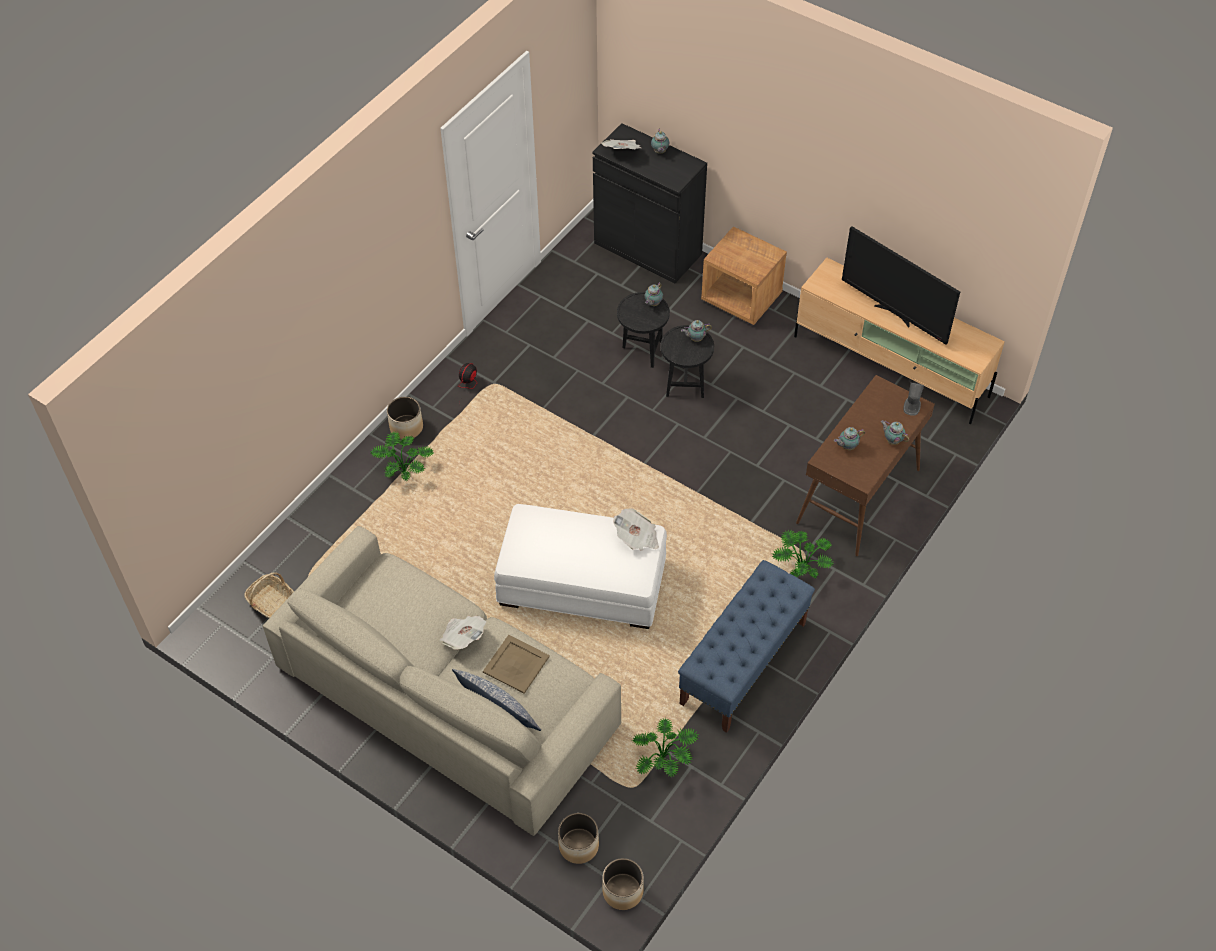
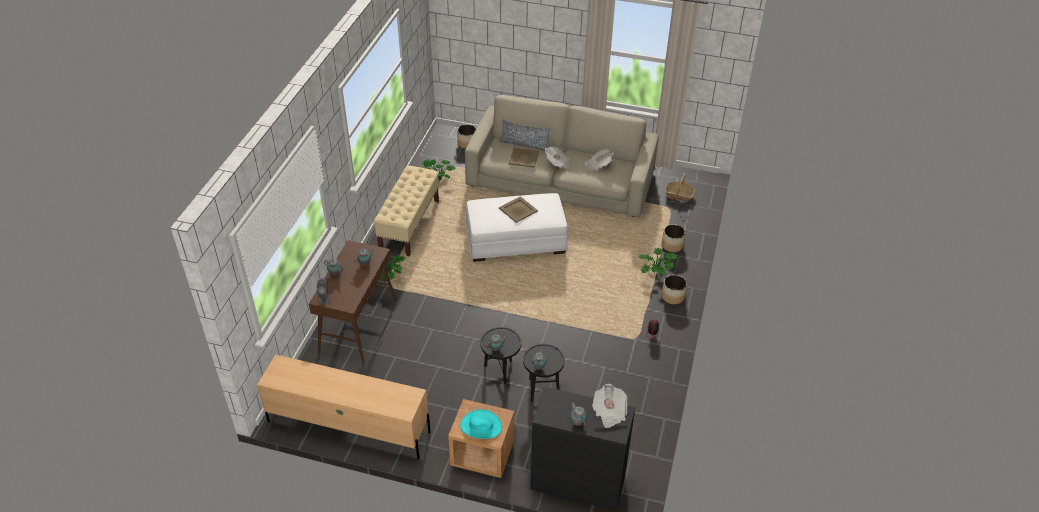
camera: 160 degrees right, 10 degrees down
(576, 547) = (518, 209): none -> beige tray
(622, 891) = (440, 134): planter -> planter (672, 245)
(637, 538) = (485, 222): newspaper -> newspaper (598, 165)
(743, 664) = (409, 225): blue bench -> beige bench
(747, 251) = (481, 426): none -> turquoise hat
(894, 314) = (347, 385): television -> none

